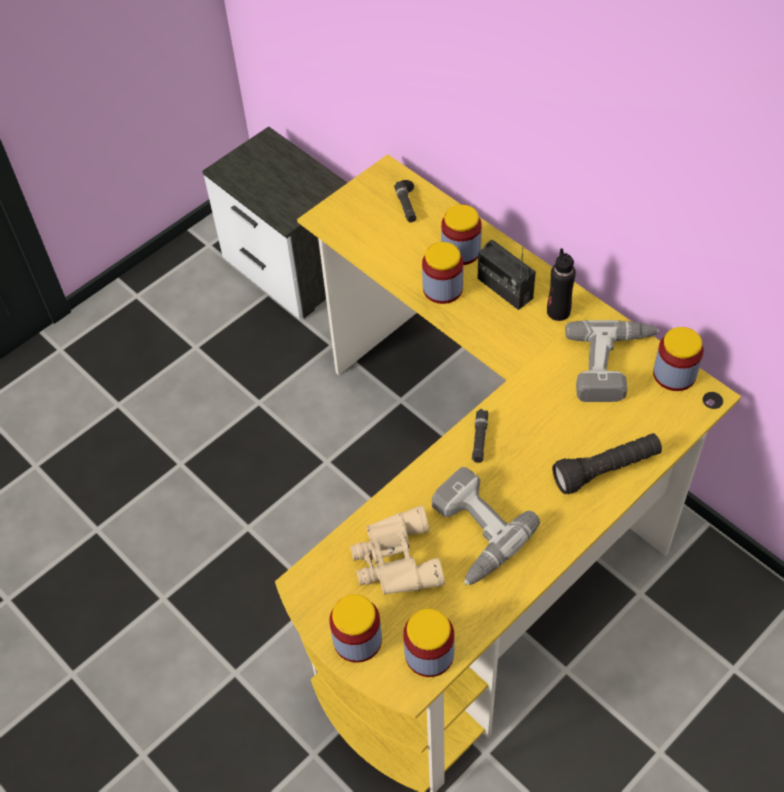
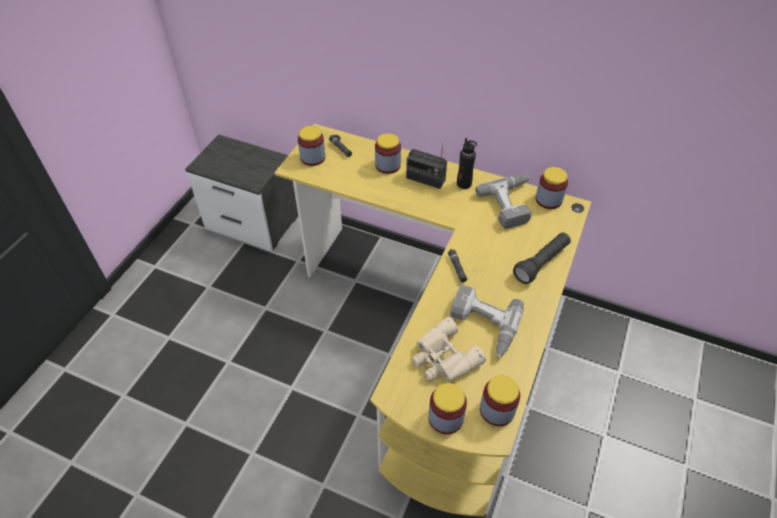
camera: 25 degrees left, 5 degrees down
(442, 288) = (388, 189): jar -> jar (312, 158)

